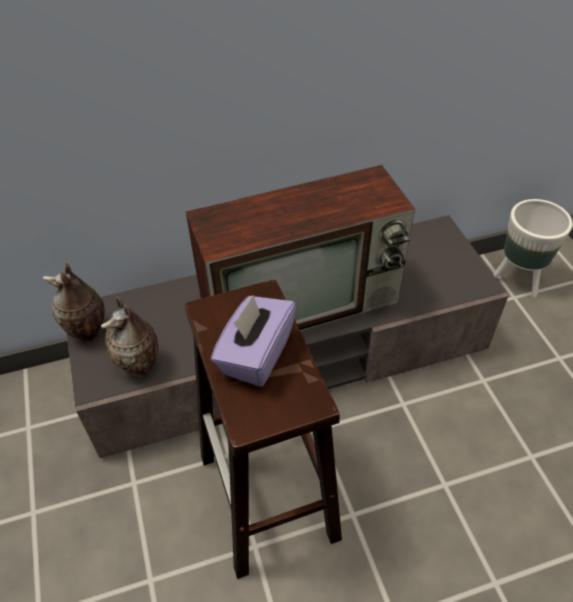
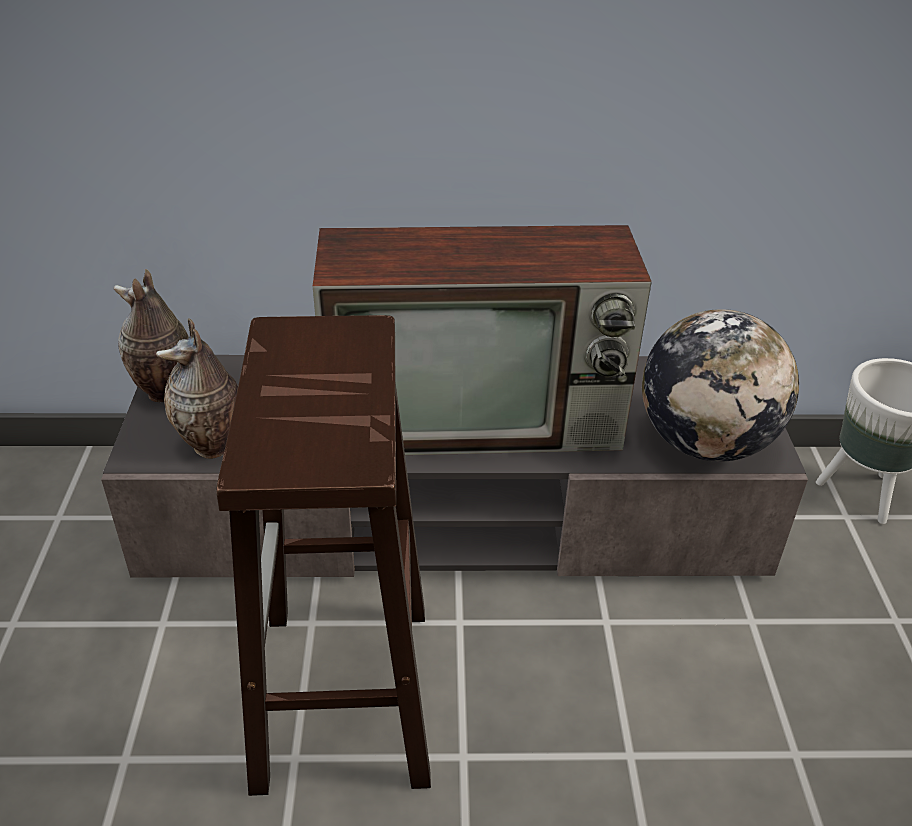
camera: 15 degrees right, 10 degrees down
(255, 355) = (313, 393): purple tissue box -> none
(443, 285) = (705, 443): none -> globe

